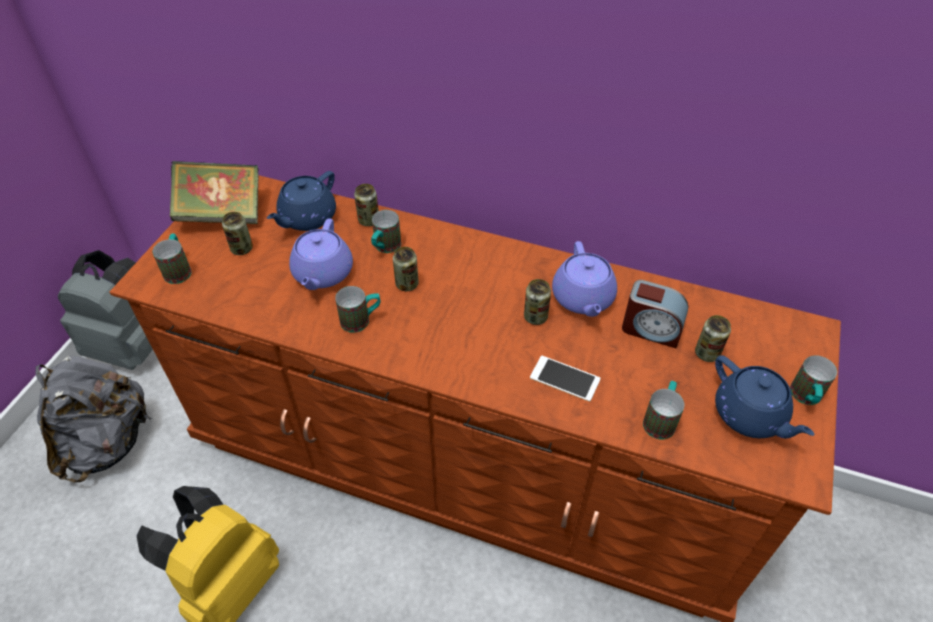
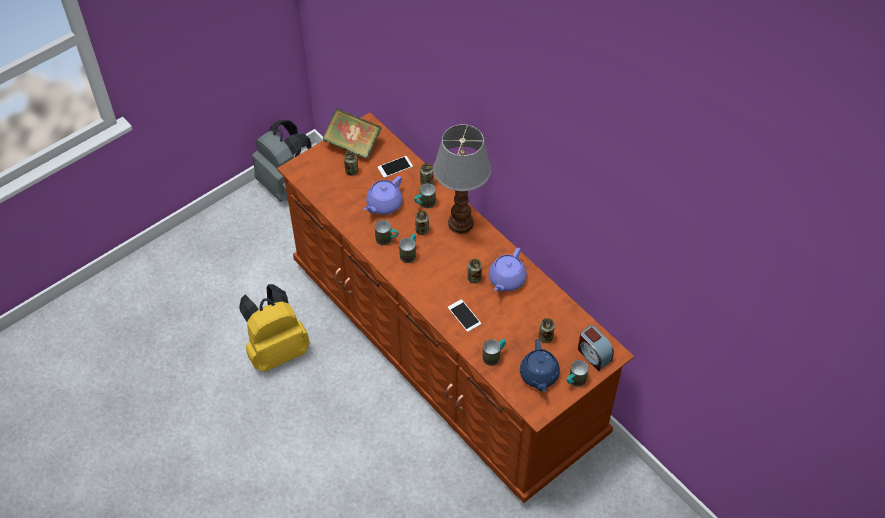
camera: 30 degrees right, 5 degrees up
(107, 442) = (248, 240): grey backpack -> none
(178, 269) = (315, 170): mug -> mug (409, 253)
(307, 218) = (395, 167): blue teapot -> phone
(457, 250) = (461, 223): none -> table lamp
(651, 329) = (528, 312): alarm clock -> alarm clock (593, 354)

